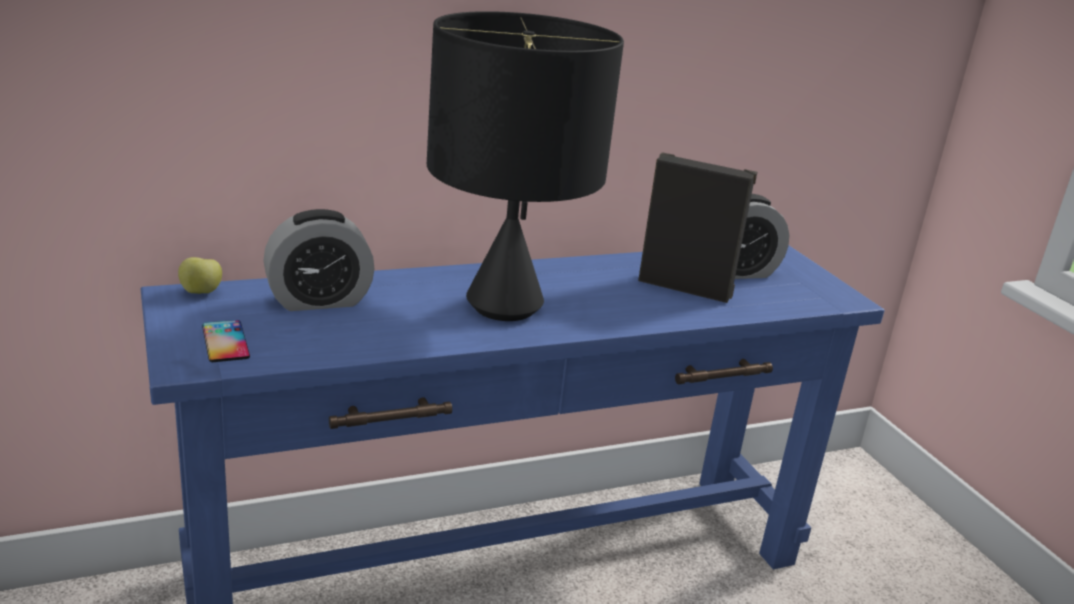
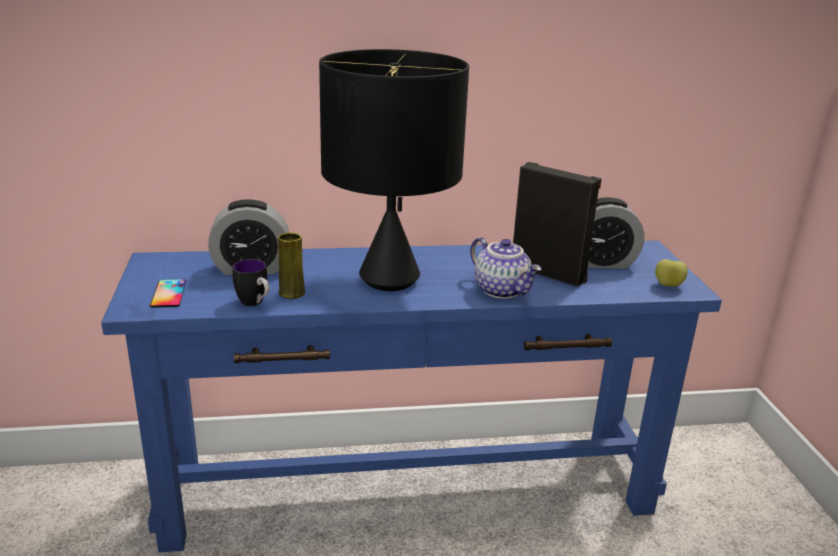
camera: 15 degrees right, 0 degrees up
(201, 293) = (170, 259): apple -> apple (668, 286)
(350, 348) = (255, 304): none -> mug
(390, 331) = (291, 293): none -> yellow vase
(644, 312) = (503, 290): none -> teapot

